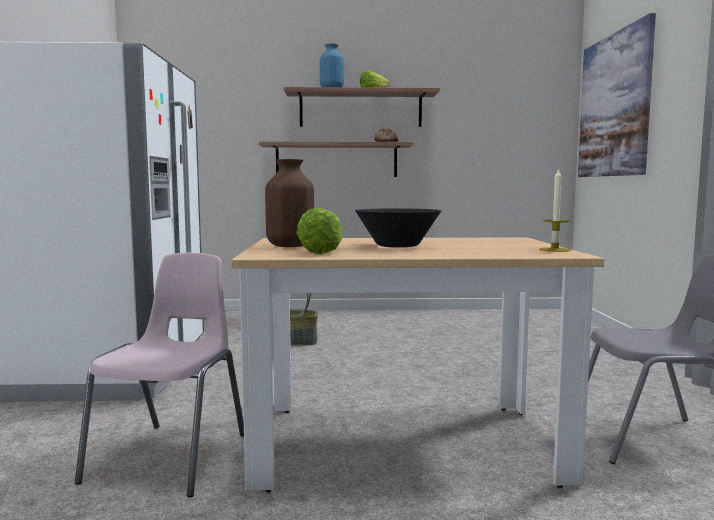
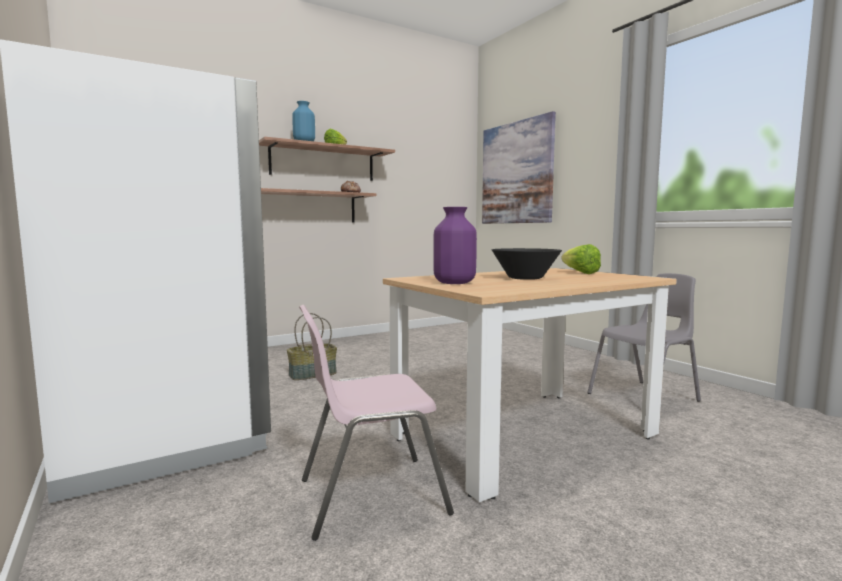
camera: 30 degrees left, 0 degrees up
(172, 456) = (369, 495): pink chair -> pink chair turned 90 degrees counterclockwise
(289, 246) = (453, 283): brown vase -> purple vase
(325, 251) = (504, 285): lettuce -> lettuce (578, 272)
(554, 250) = (625, 275): candle -> none

